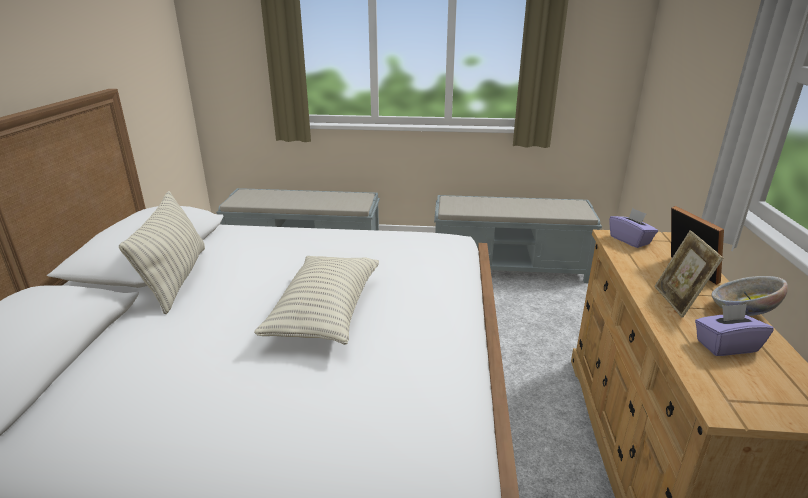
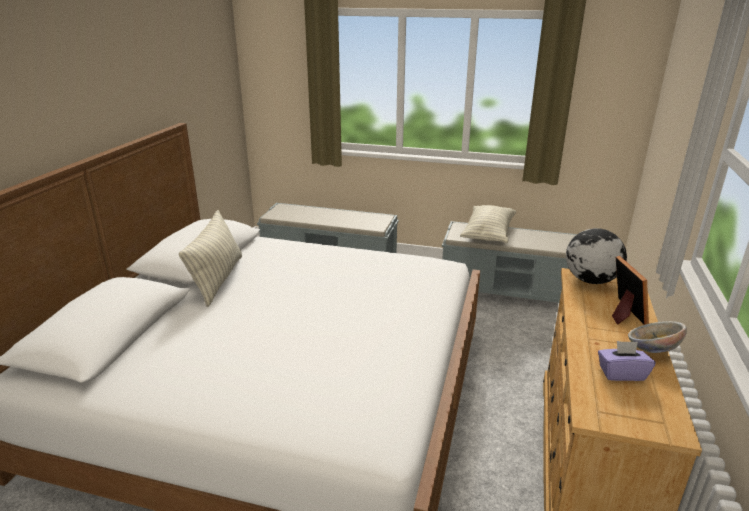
camera: 10 degrees right, 0 degrees up
(325, 312) = (325, 317): pillow -> pillow (488, 234)
(630, 240) = (590, 280): purple tissue box -> globe
(678, 301) = (602, 336): picture frame -> none

